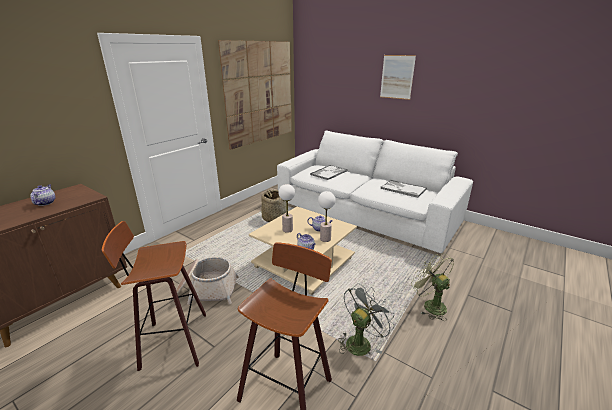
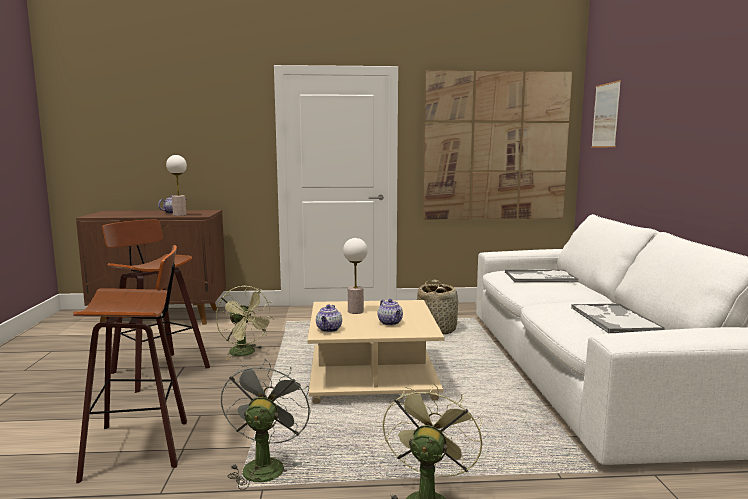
camera: 50 degrees right, 15 degrees down
(206, 290) = (246, 353): basket -> green fan
(325, 239) = (371, 331): table lamp -> table lamp (179, 215)
(361, 341) = (264, 465): grey fan -> grey fan turned 90 degrees counterclockwise
(397, 77) = (698, 106): picture -> picture (605, 115)

